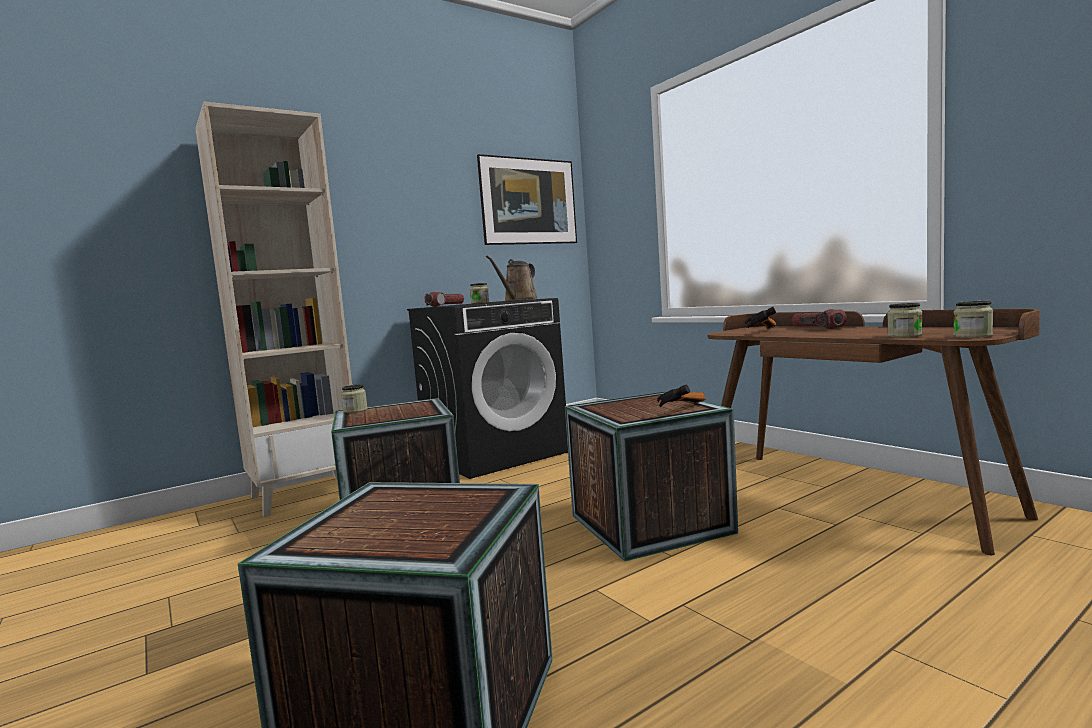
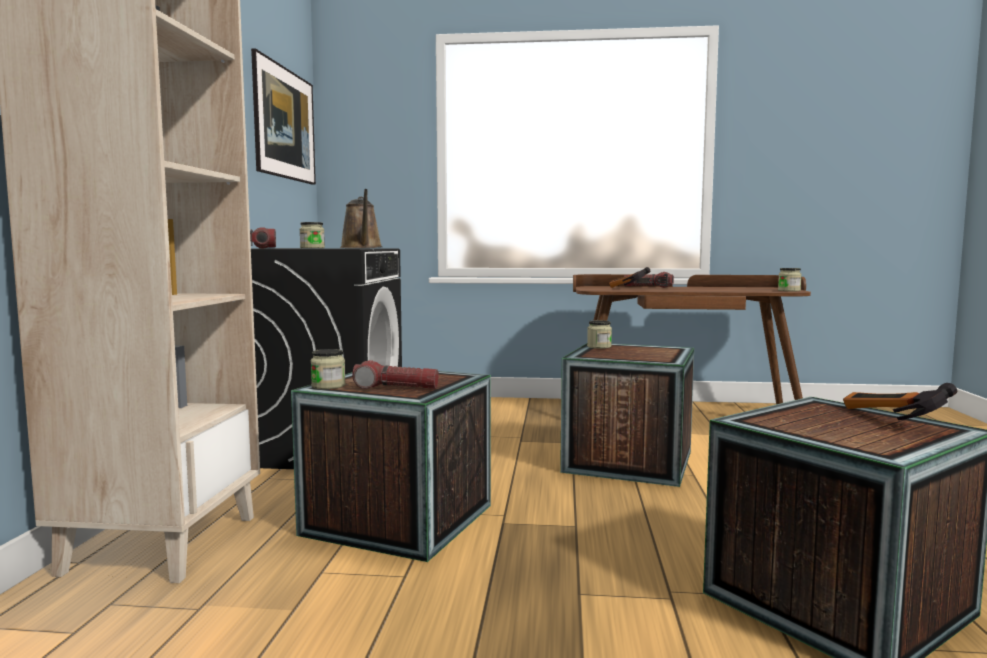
camera: 50 degrees left, 0 degrees up
(368, 417) = (395, 388): none -> flashlight
(681, 410) = (669, 351): hammer -> hammer (885, 420)
(904, 335) = (749, 290): jar -> jar (599, 347)

